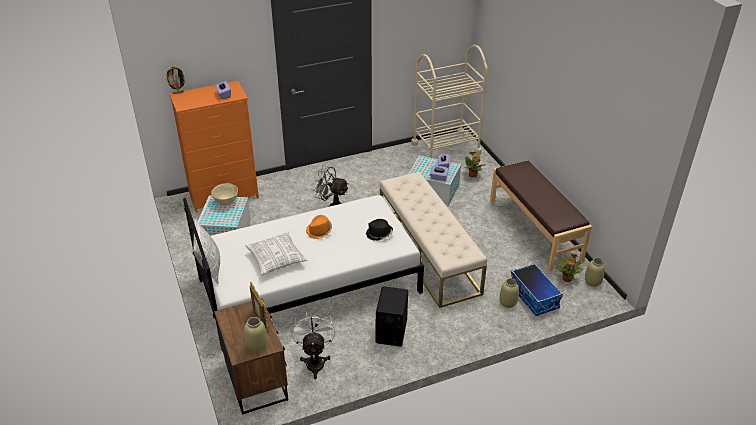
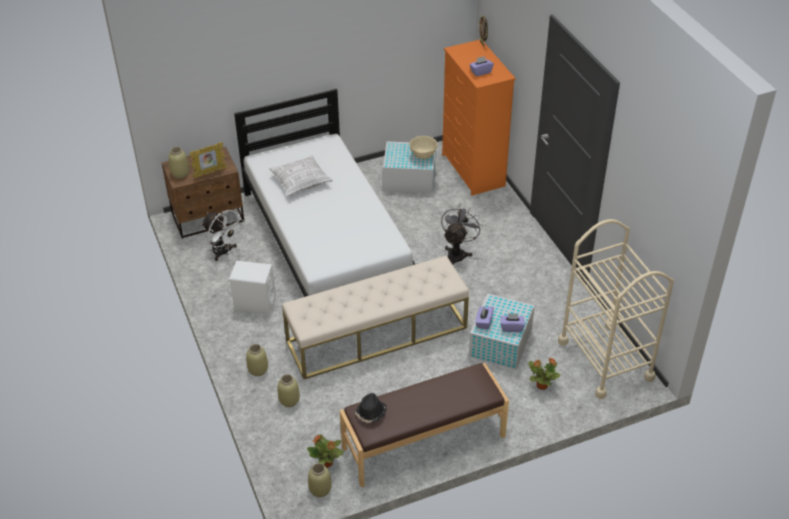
camera: 90 degrees right, 5 degrees up
(210, 268) = (292, 143): pillow -> none
(315, 361) = (224, 252): white fan -> white fan turned 45 degrees clockwise
(319, 231) = (343, 206): orange hat -> none
(379, 234) = (336, 250): black hat -> black hat (370, 413)
(391, 332) = (254, 303): black speaker -> white speaker
(475, 324) = (258, 370): none -> beige vase
(534, 297) = (296, 426): storage box -> none

